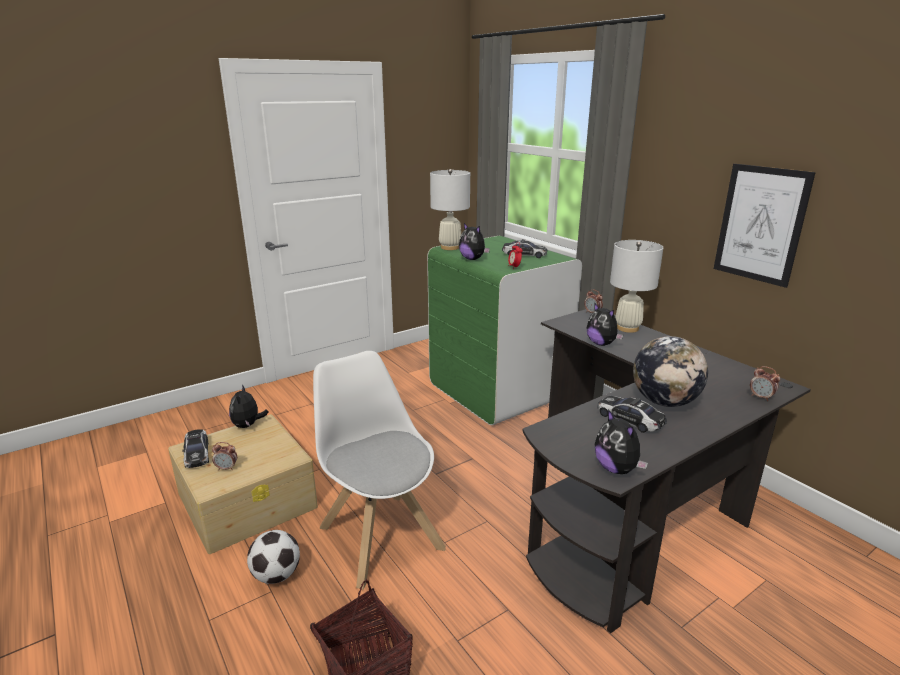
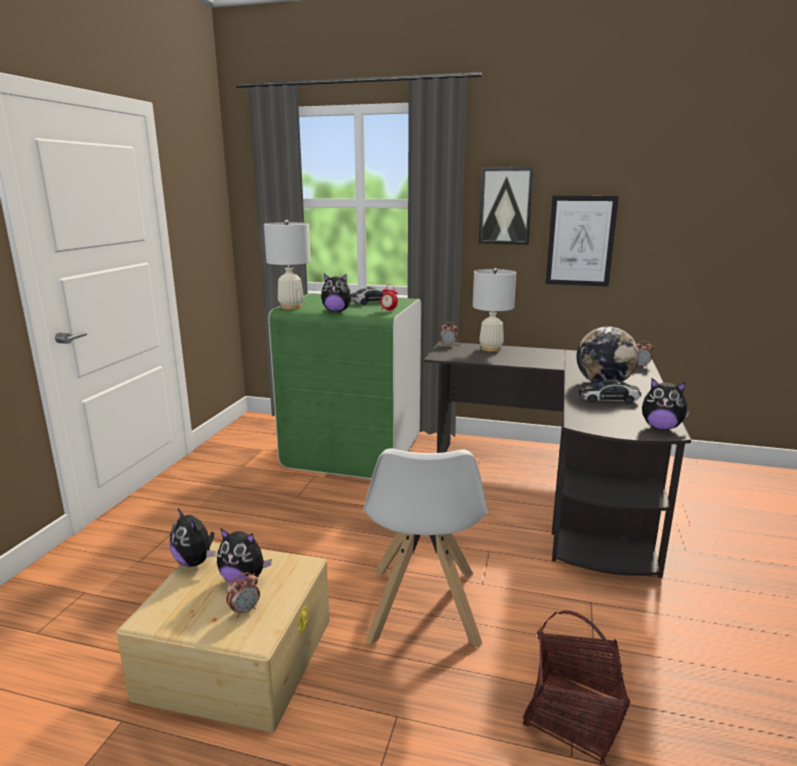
camera: 40 degrees left, 5 degrees down
(197, 454) = (177, 617): toy car -> none
(276, 575) = (380, 699): football -> none
(379, 534) = (423, 608): chair -> chair turned 105 degrees counterclockwise
(601, 344) = (496, 362): plush toy -> plush toy (244, 579)
(683, 170) = (505, 206): none -> picture

